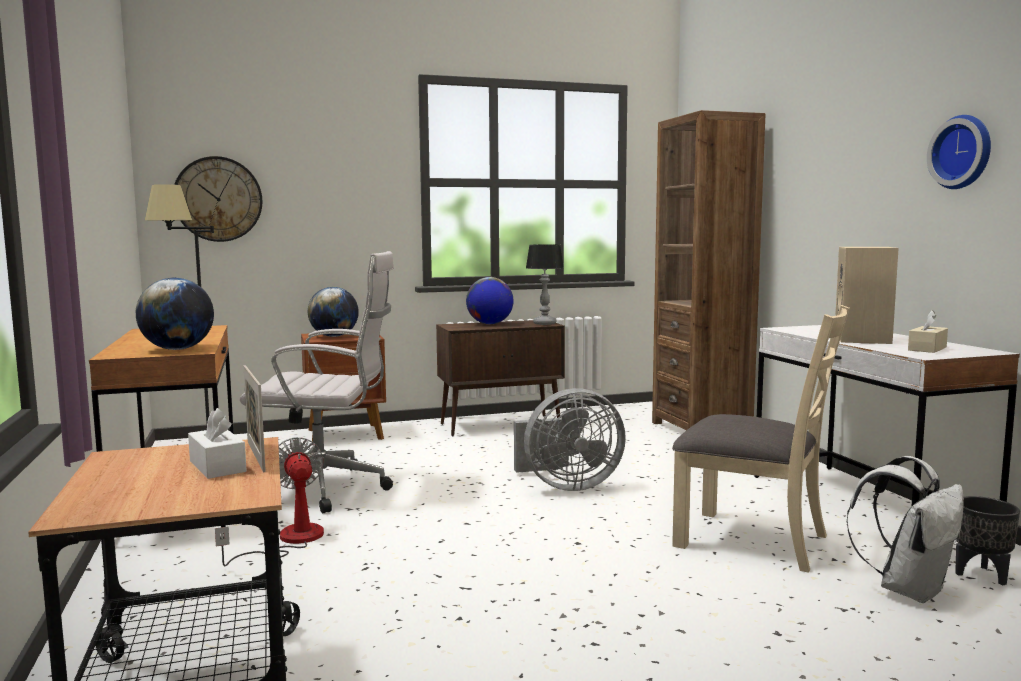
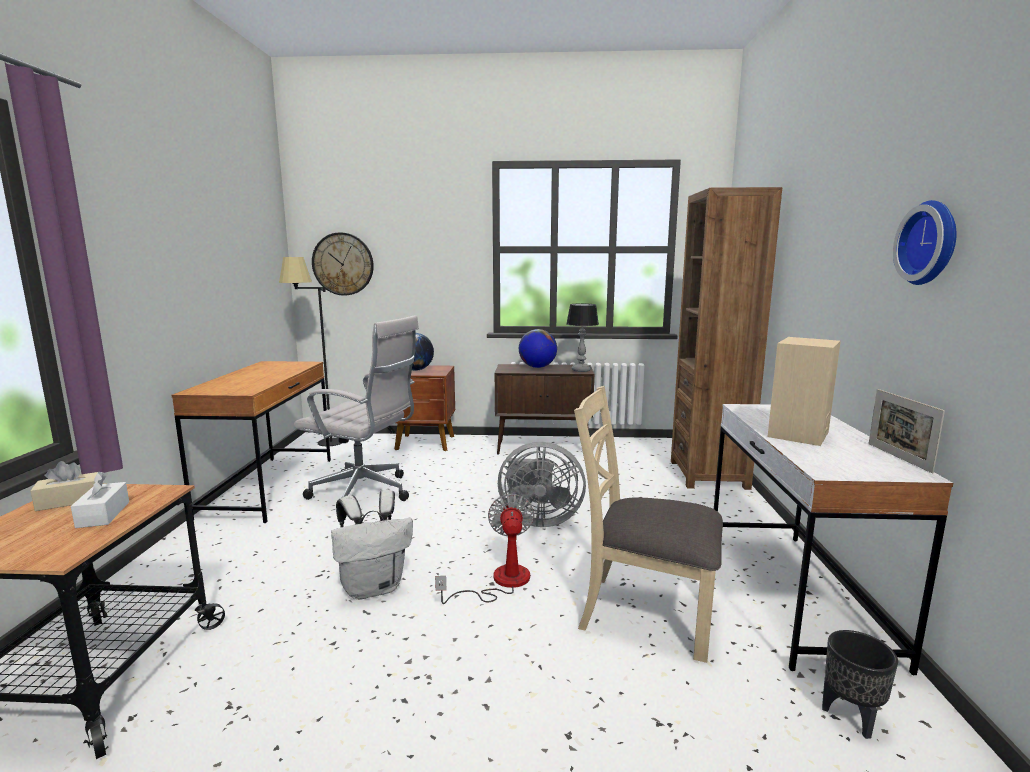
camera: 20 degrees right, 5 degrees up
(178, 349) = (240, 388): globe -> none
(256, 456) = (143, 506): picture frame -> picture frame (898, 457)
(289, 541) = (296, 538): fan -> fan (500, 582)
(753, 540) = (645, 613): beige chair -> beige chair turned 150 degrees clockwise
(909, 589) = (750, 715): white backpack -> white backpack (374, 587)
(927, 349) = (847, 460): beige tissue box -> beige tissue box (69, 501)

